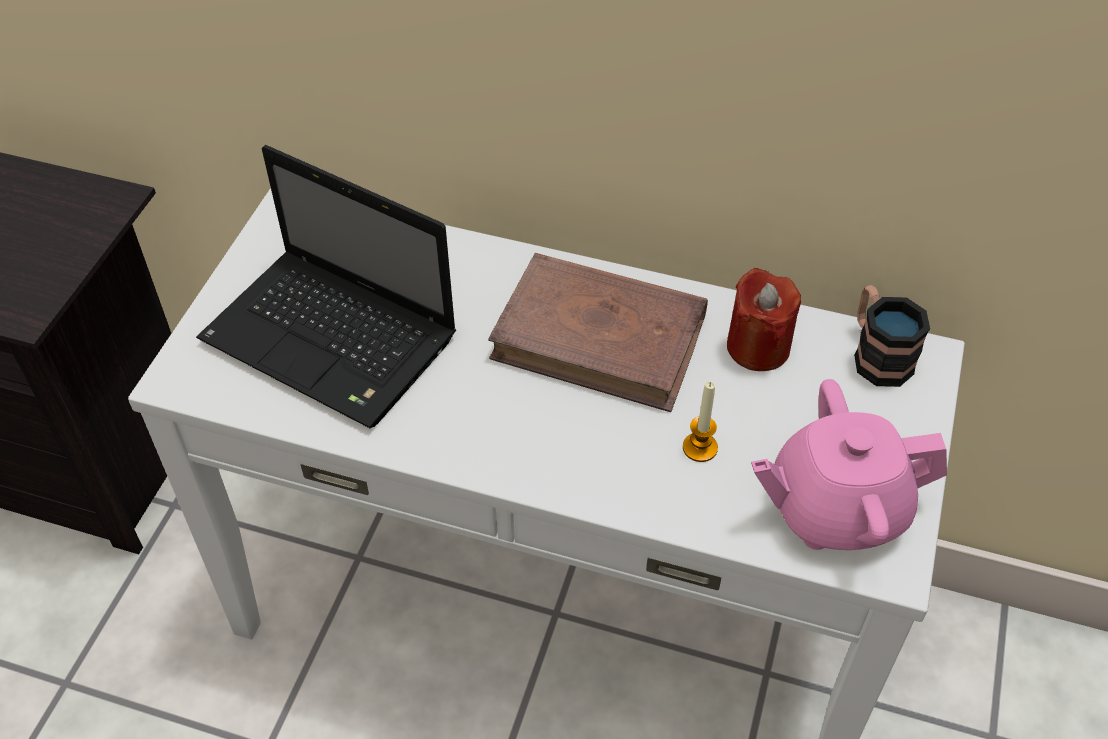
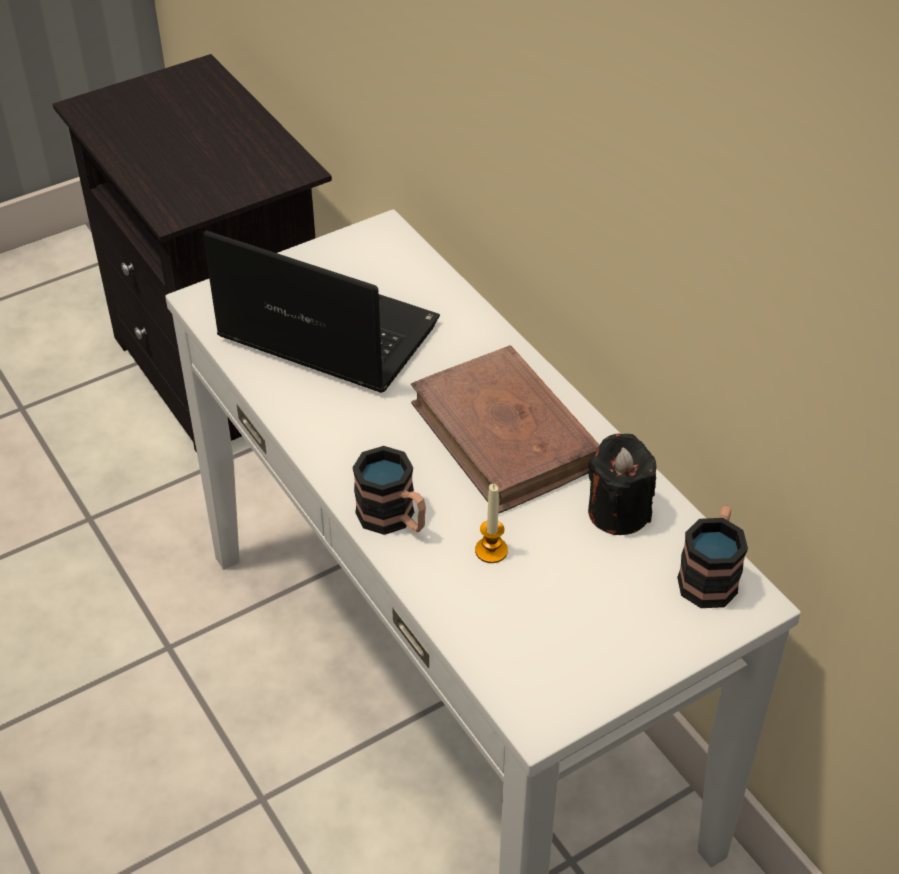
camera: 40 degrees right, 5 degrees down
(334, 340) = (323, 332): laptop -> laptop turned 135 degrees clockwise
(591, 475) = (394, 519): none -> mug
(758, 347) = (618, 512): red candle -> black candle
(835, 509) = (542, 655): pink teapot -> none

